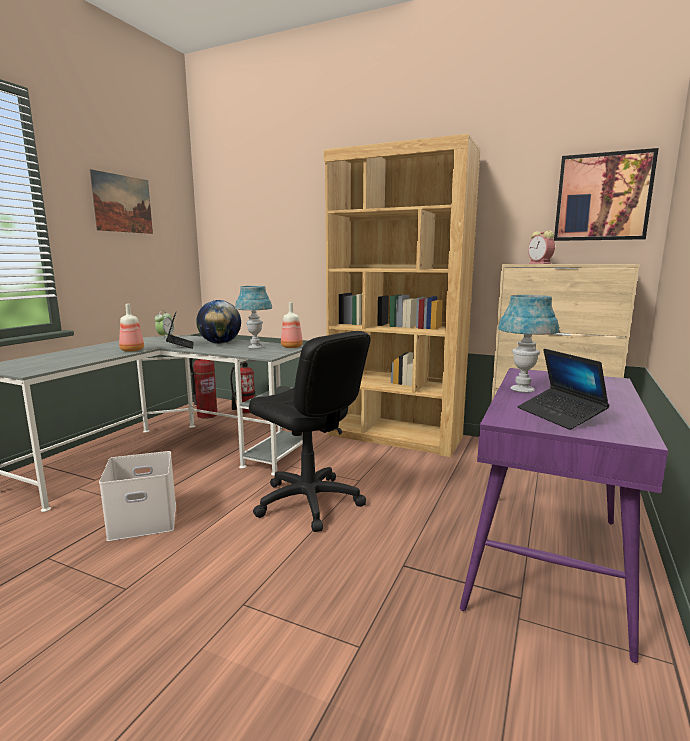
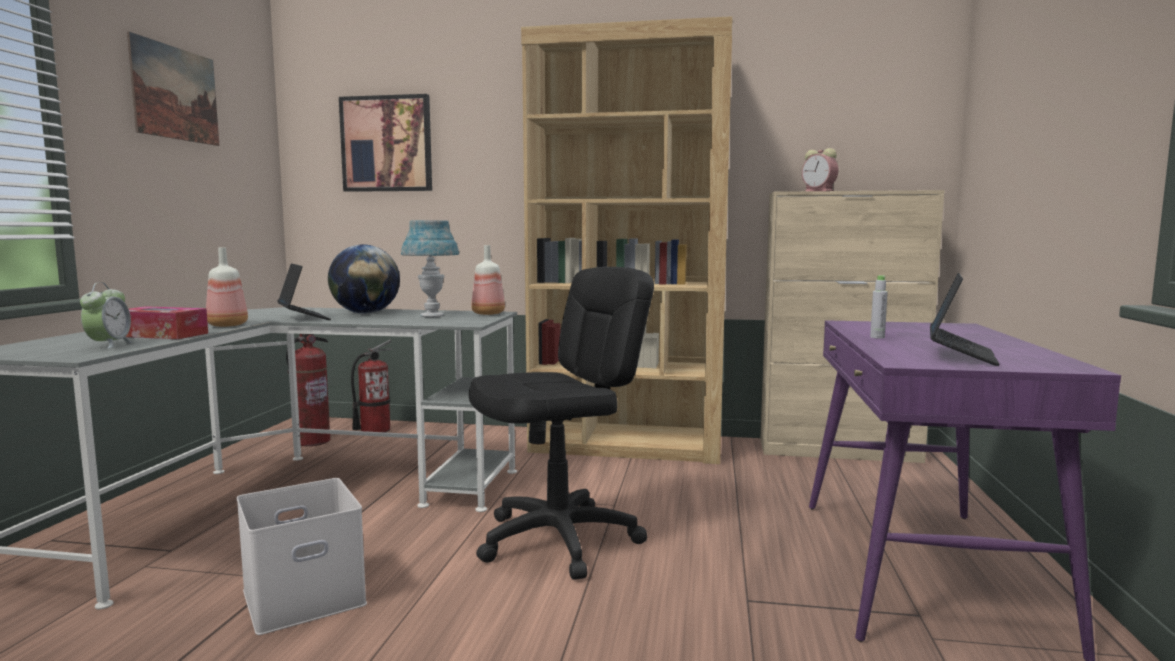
camera: 15 degrees left, 5 degrees down
(89, 357) = (162, 335): none -> tissue box
(165, 337) = (258, 310): alarm clock -> alarm clock (109, 345)
(308, 502) = (559, 540): black office chair -> black office chair turned 60 degrees counterclockwise
(522, 390) = (877, 337): blue table lamp -> grey bottle
(560, 415) = (960, 355): laptop -> laptop turned 120 degrees counterclockwise
(602, 197) = (885, 109): picture -> picture (387, 144)

